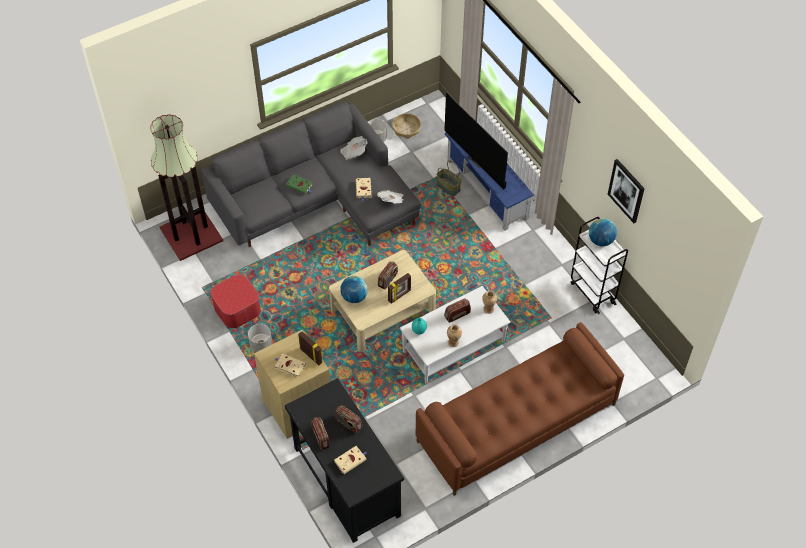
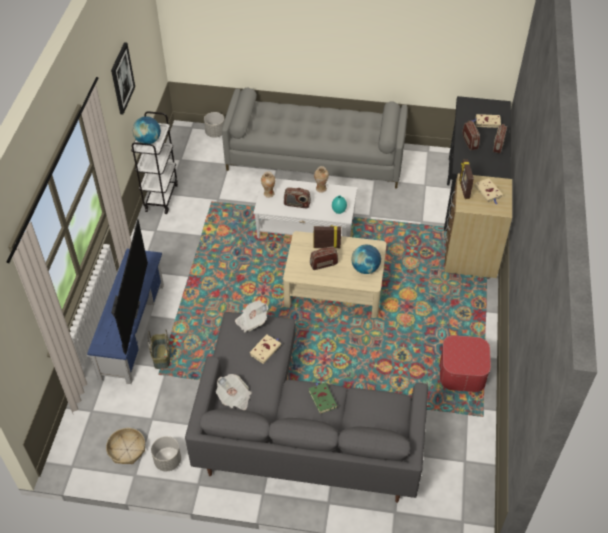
camera: 140 degrees left, 5 degrees down
(191, 233) = (454, 486): floor lamp -> none
(261, 345) = (463, 327): grey planter -> grey planter (215, 133)
(516, 423) = (315, 158): brown sofa -> grey sofa

